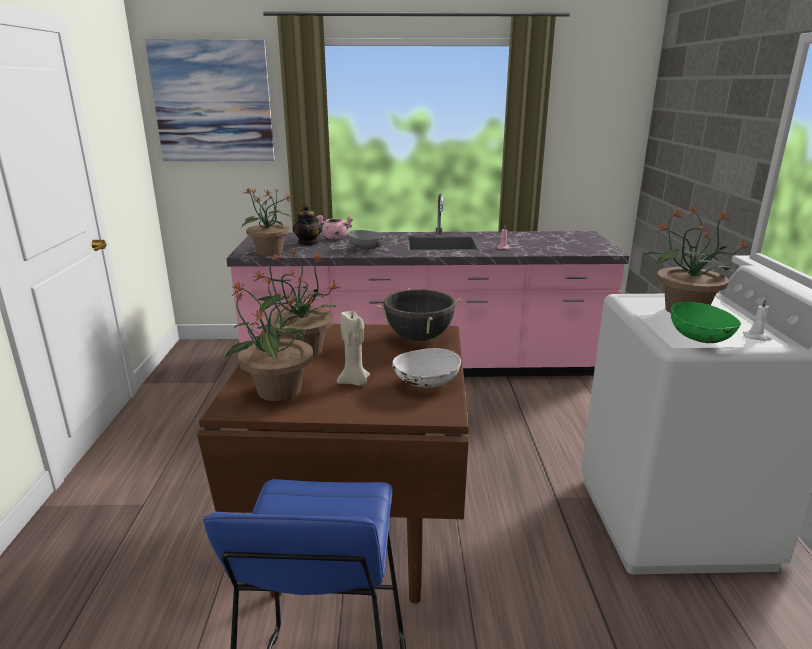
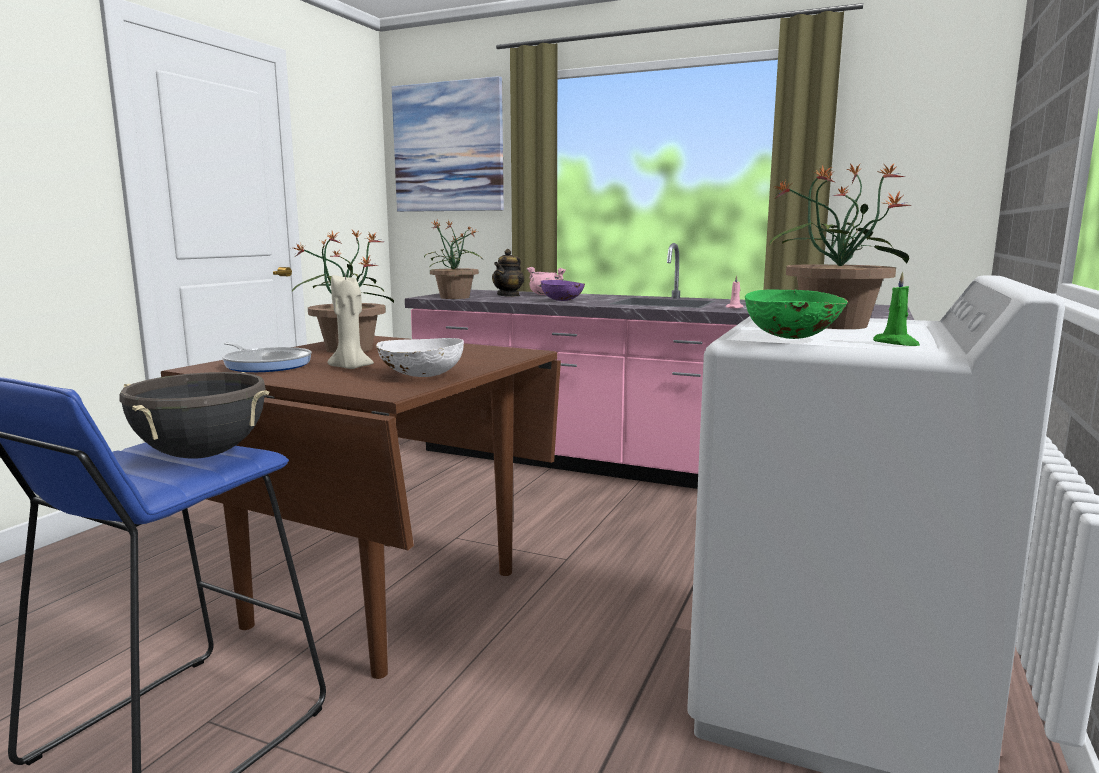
camera: 25 degrees right, 10 degrees down
(277, 391) = (266, 364): potted plant -> frying pan
(367, 248) = (563, 300): grey bowl -> purple bowl
(419, 338) = (489, 353): black cooking pot -> black cooking pot (202, 455)
(757, 337) = (897, 343): white candle -> green candle

